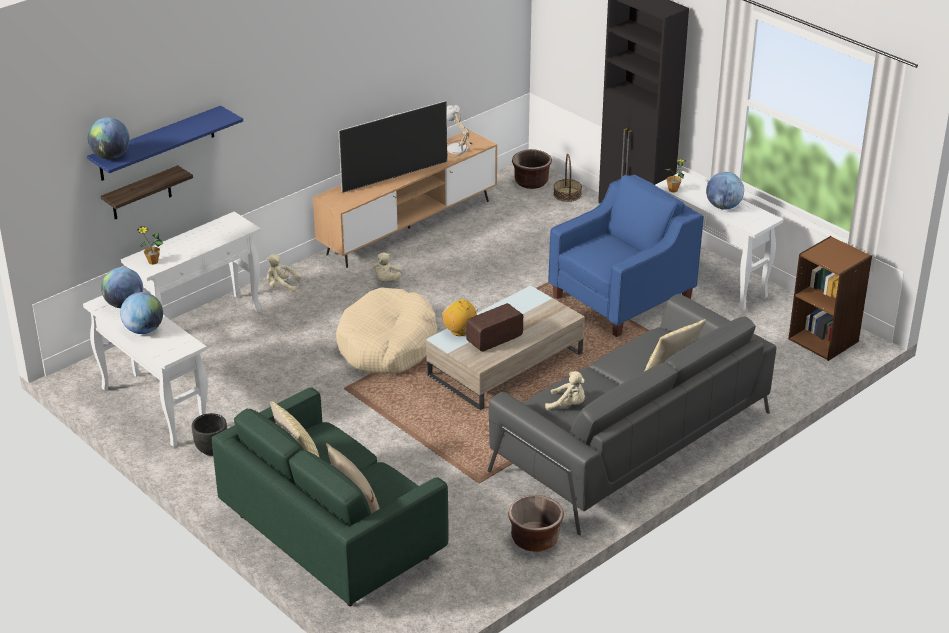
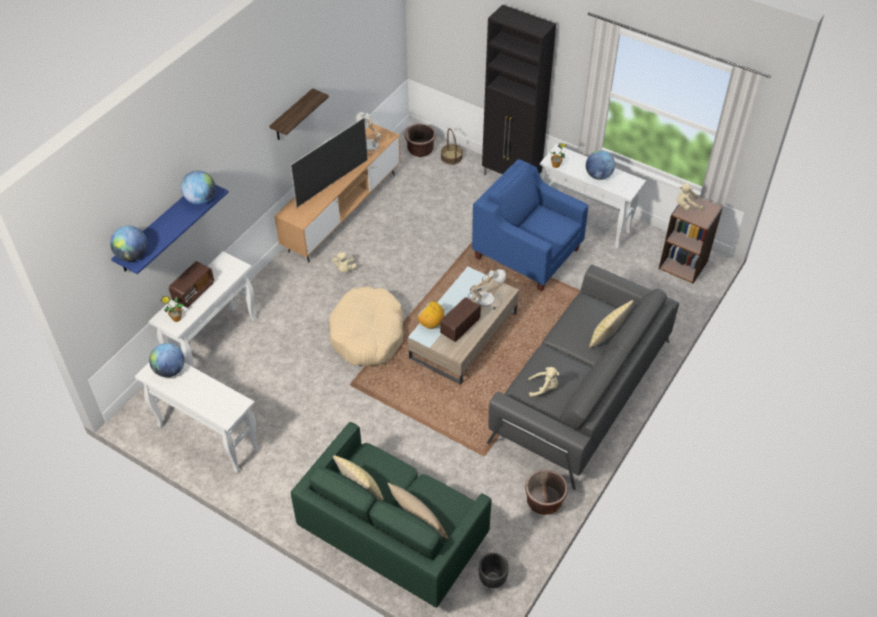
camera: 15 degrees left, 15 degrees up
(141, 193) = (155, 267): shelf -> shelf (292, 116)
(144, 330) = (196, 394): globe -> globe (201, 200)
(183, 242) = (193, 292): none -> radio
(211, 450) = (268, 469): black planter -> black planter (492, 580)
(281, 286) = (264, 291): beige plush toy -> beige plush toy (686, 206)
(539, 317) = (485, 297): none -> table lamp
(622, 299) = (527, 253): blue armchair -> blue armchair turned 90 degrees counterclockwise

